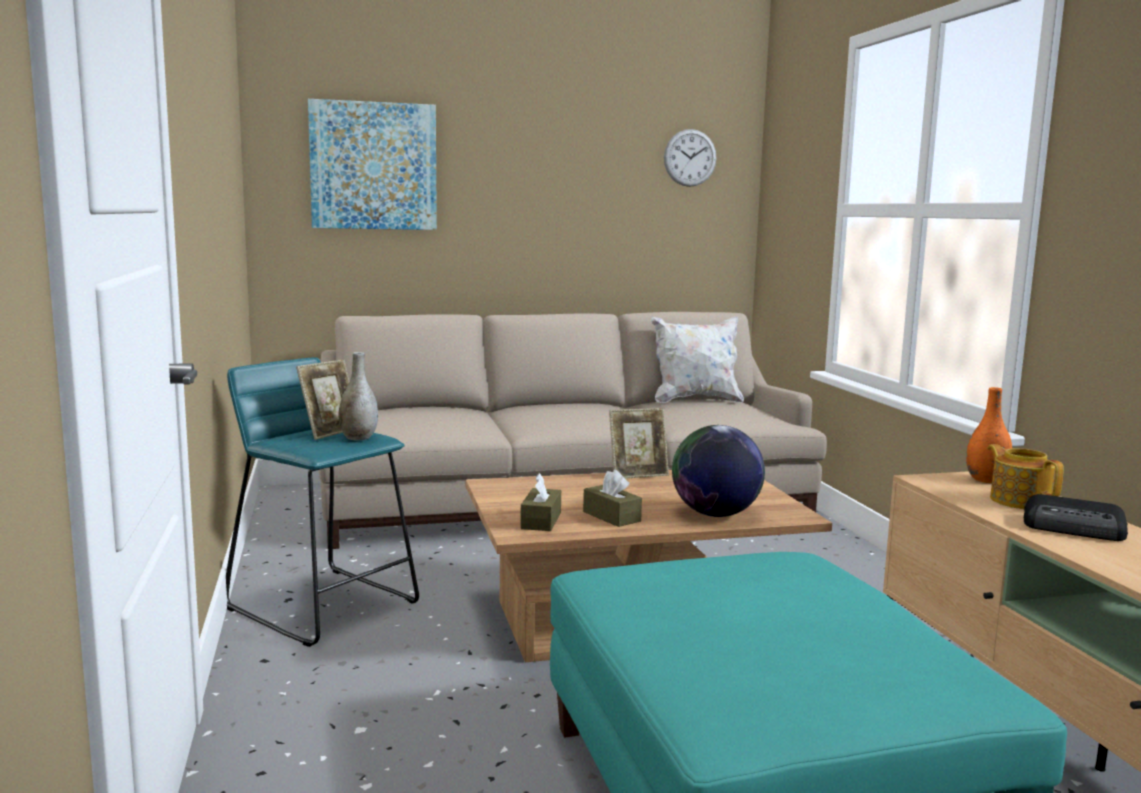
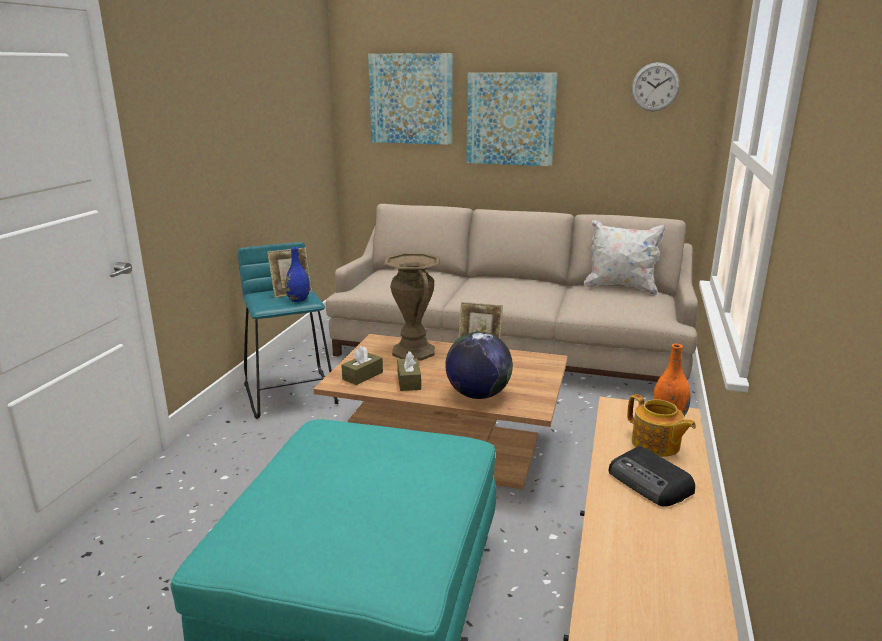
camera: 30 degrees right, 10 degrees up
(358, 438) = (298, 300): grey vase -> blue vase
(517, 195) = (510, 119): none -> picture
(561, 488) = (413, 351): none -> brown vase
(1019, 501) = (656, 445): teapot -> teapot turned 135 degrees clockwise

